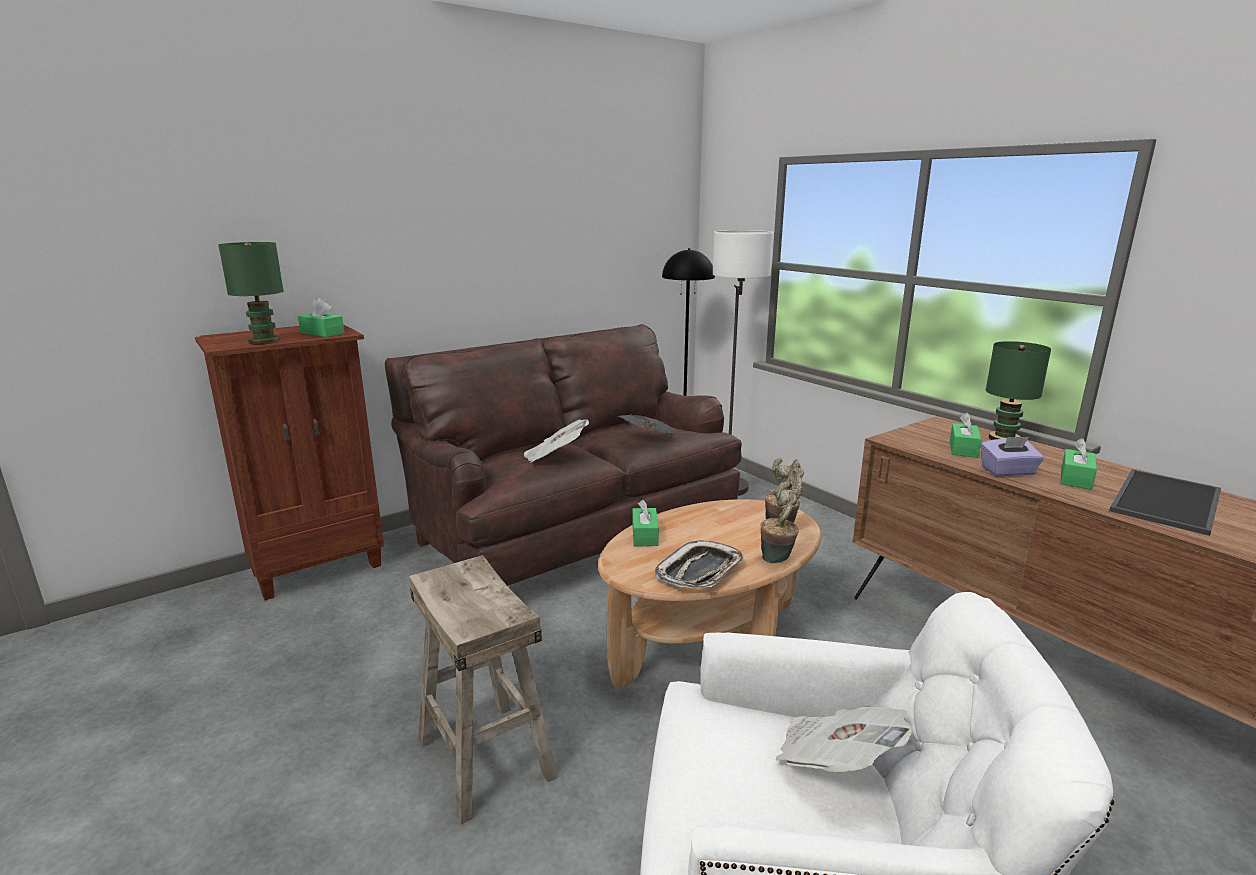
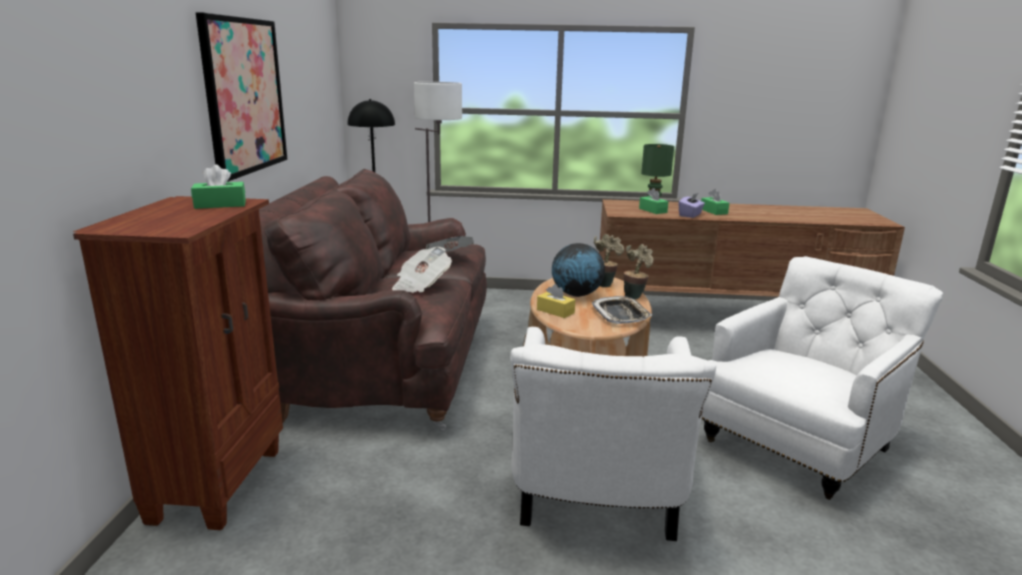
camera: 50 degrees left, 0 degrees up
(265, 341) = (200, 220): green table lamp -> none
(480, 240) = (244, 96): none -> picture
(484, 757) = (597, 488): beige stool -> white armchair
(645, 535) = (555, 311): green tissue box -> yellow tissue box
(714, 528) = (576, 295): none -> globe
(835, 761) = (801, 354): newspaper -> none
(1168, 502) = (754, 212): tray -> none

